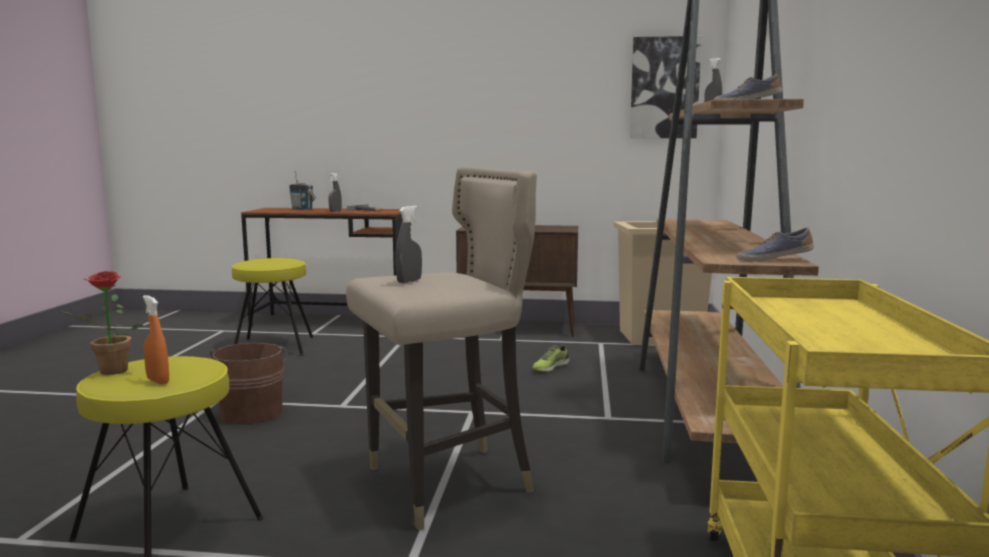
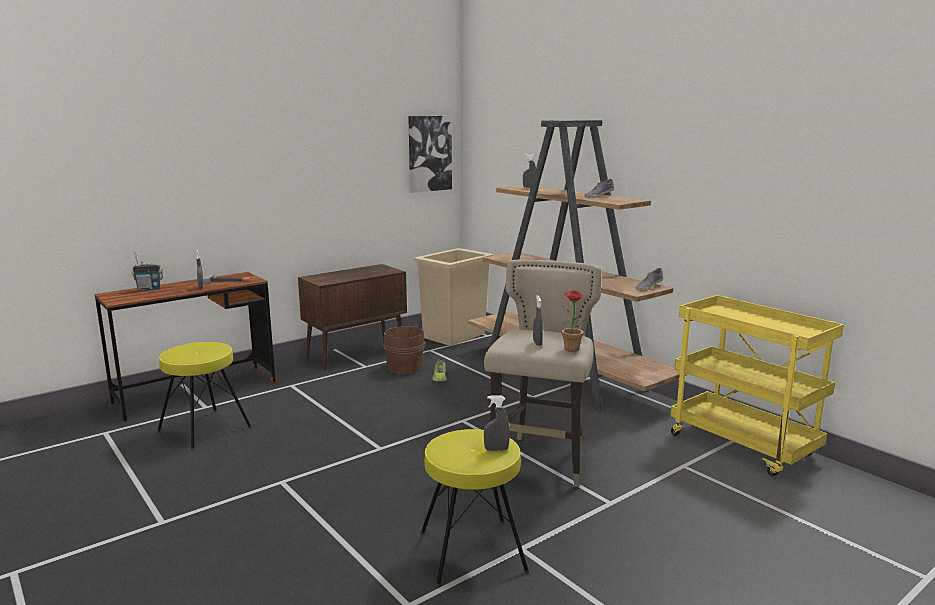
camera: 45 degrees left, 5 degrees up
(108, 372) = (452, 458): potted plant -> potted plant (573, 350)
(158, 381) = (496, 449): orange spray bottle -> grey spray bottle
(252, 411) = (330, 476): brown bucket -> brown bucket (403, 367)

